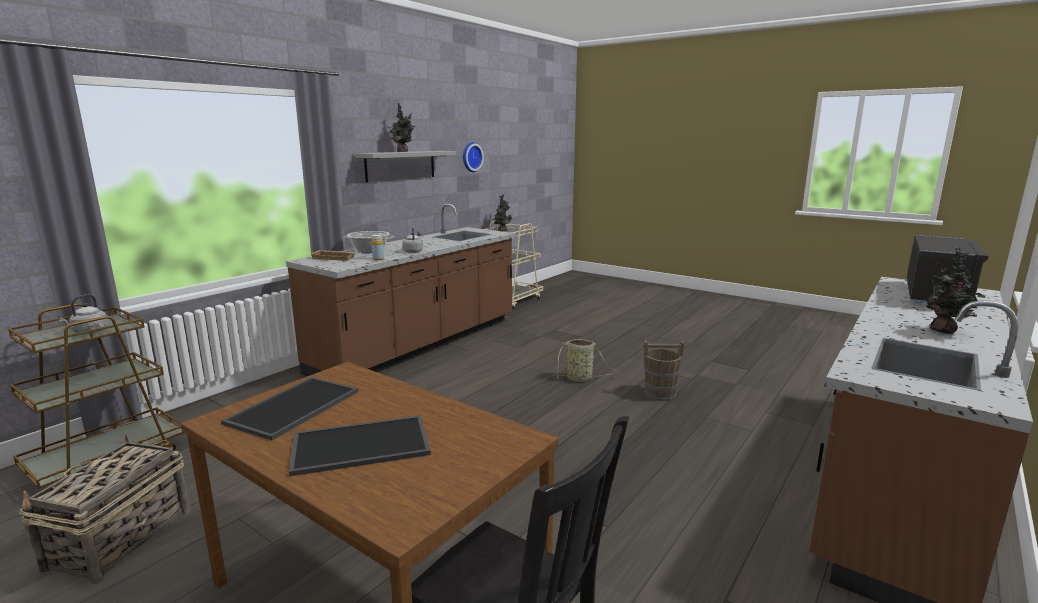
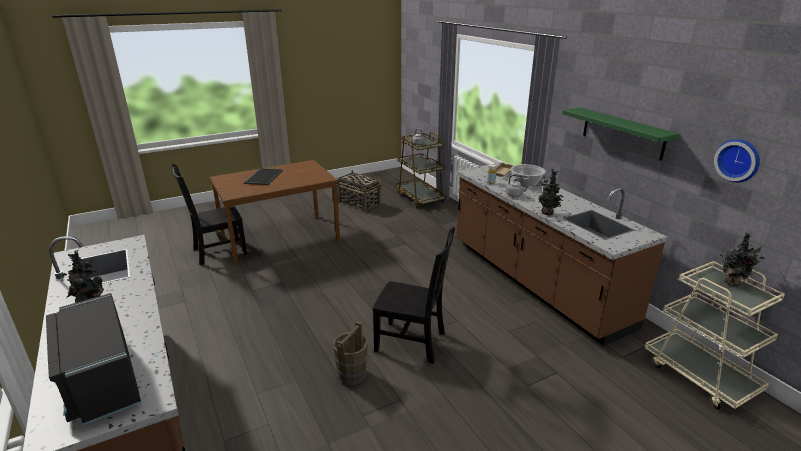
camera: 115 degrees right, 10 degrees up
(294, 408) = (303, 171): tray -> none
(400, 165) = (622, 133): grey shelf -> green shelf
(403, 152) = (606, 118): potted plant -> potted plant (548, 213)
(581, 379) = (413, 342): basket -> black chair

